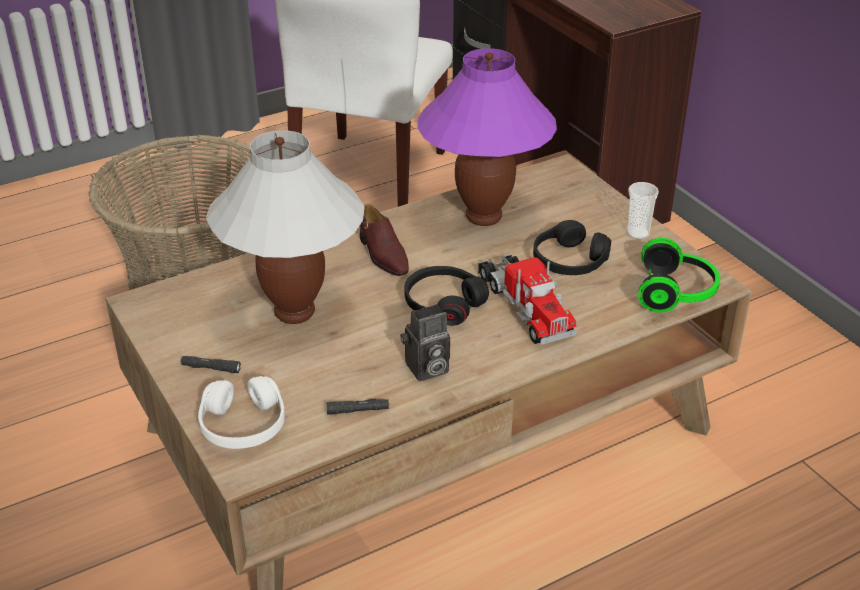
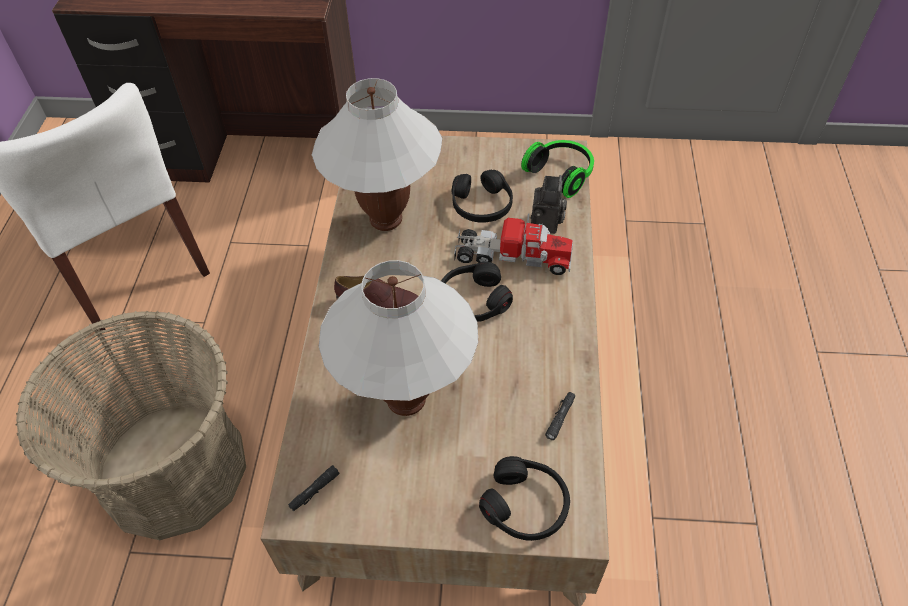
camera: 55 degrees left, 15 degrees up
(210, 368) = (434, 496): black flashlight -> black flashlight (314, 491)
(243, 425) = (525, 505): white headphones -> black headphones
(426, 370) = (543, 351): camera -> camera (546, 225)
(484, 217) = (386, 220): purple table lamp -> white table lamp
(637, 233) = (481, 154): cup -> none

